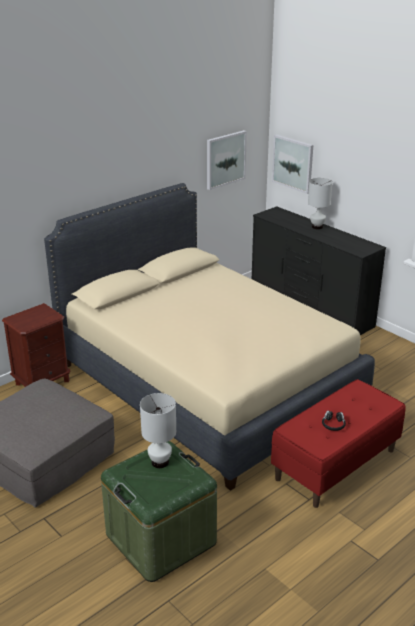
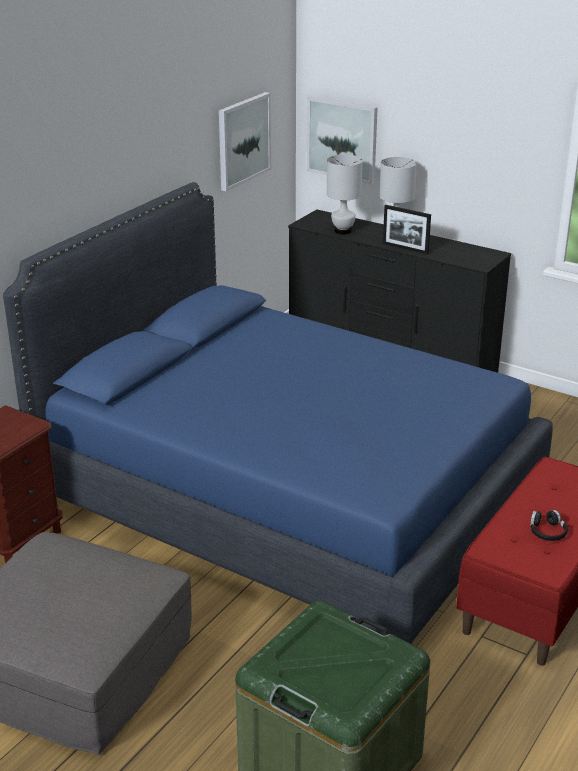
camera: 15 degrees left, 0 degrees up
(160, 462) = (325, 638): white table lamp -> white table lamp (343, 231)
(207, 383) = (288, 498): beige bed -> blue bed
(318, 236) = (405, 248): none -> picture frame

